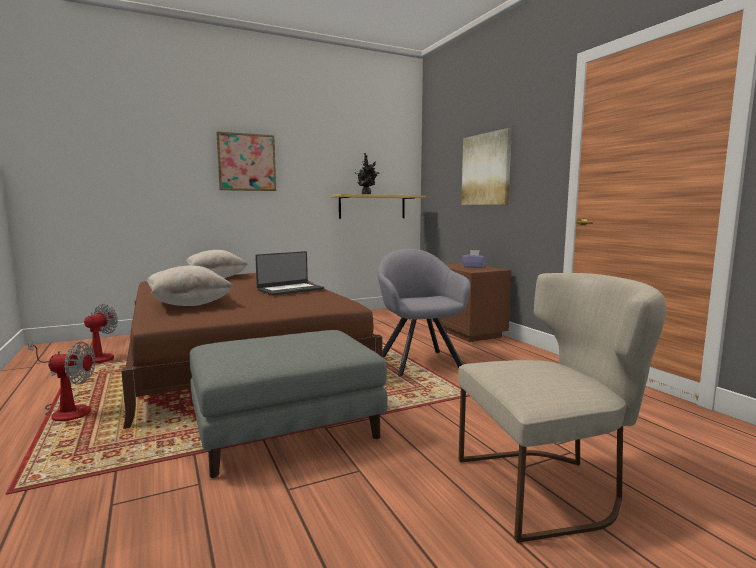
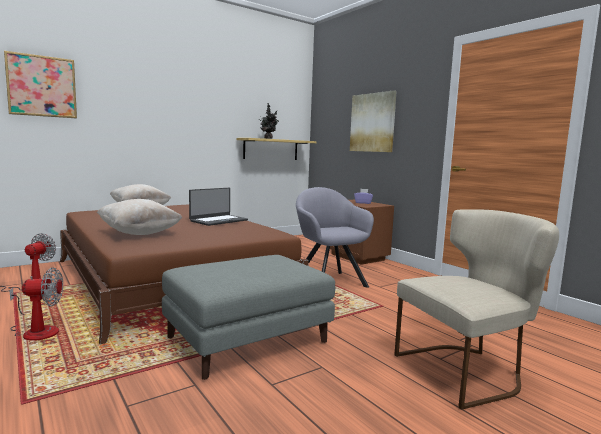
camera: 10 degrees left, 0 degrees up
(247, 162) = (165, 106): picture -> picture (42, 86)

